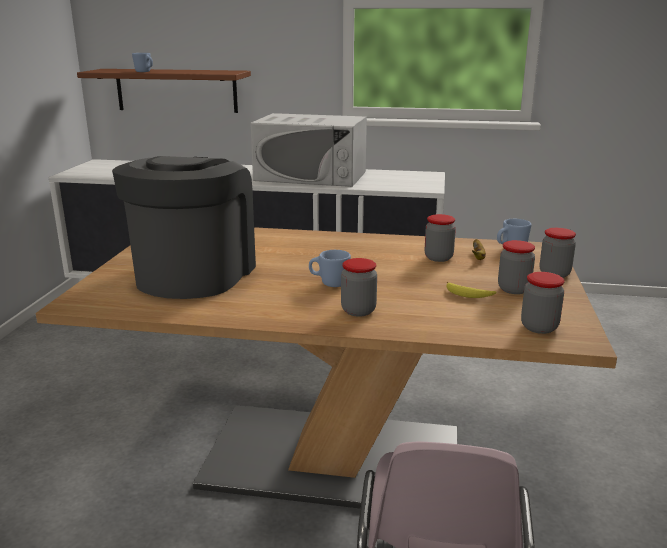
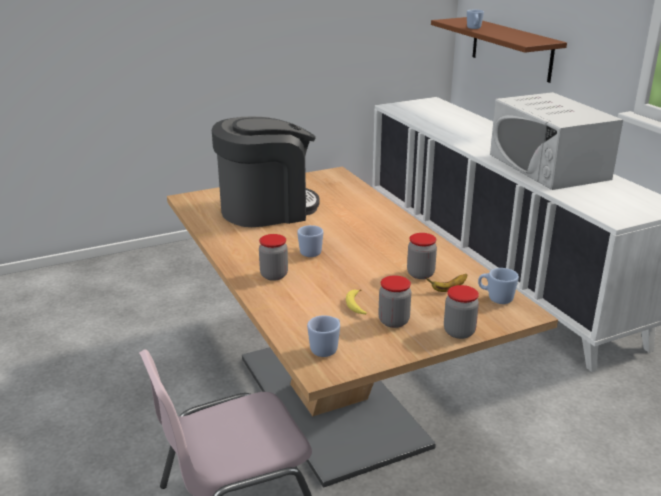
camera: 55 degrees right, 5 degrees up
(539, 327) = (326, 348): jar -> blue mug

